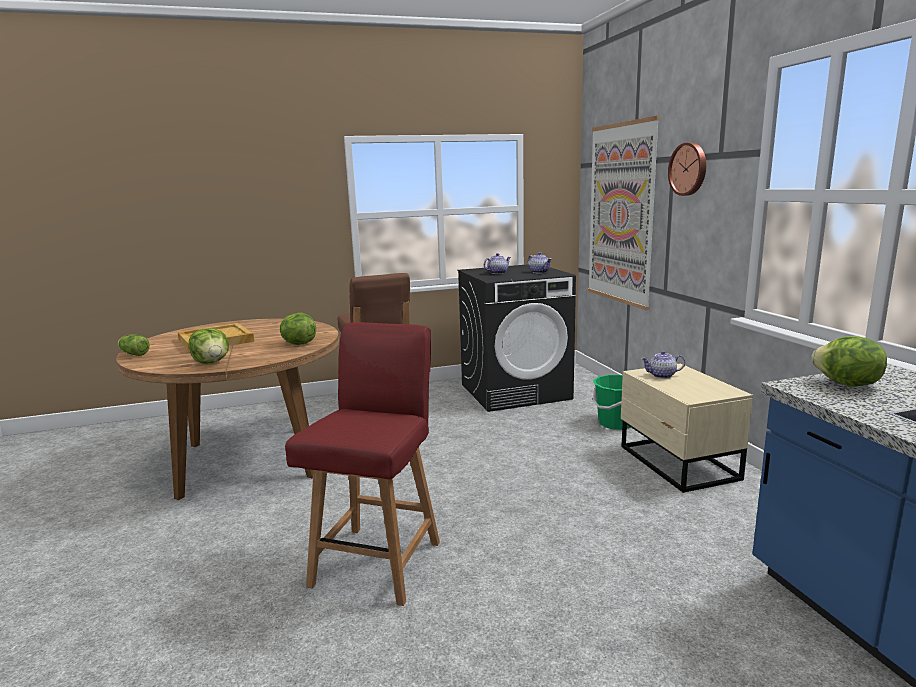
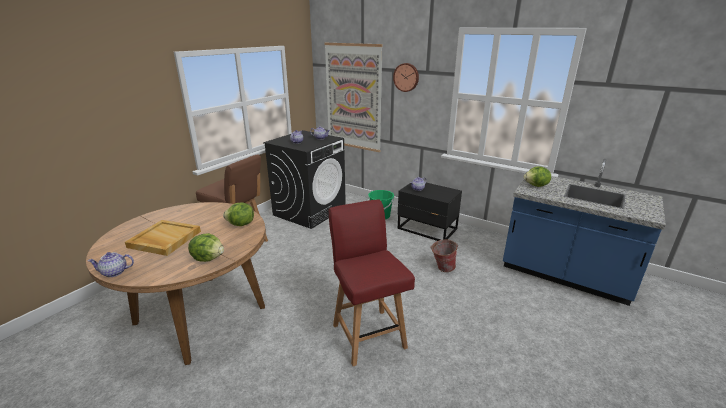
camera: 40 degrees left, 10 degrees up
(133, 354) = (114, 272): lettuce -> teapot
(622, 527) = (442, 268): none -> bucket
(677, 464) = (427, 229): beige nightstand -> black nightstand

